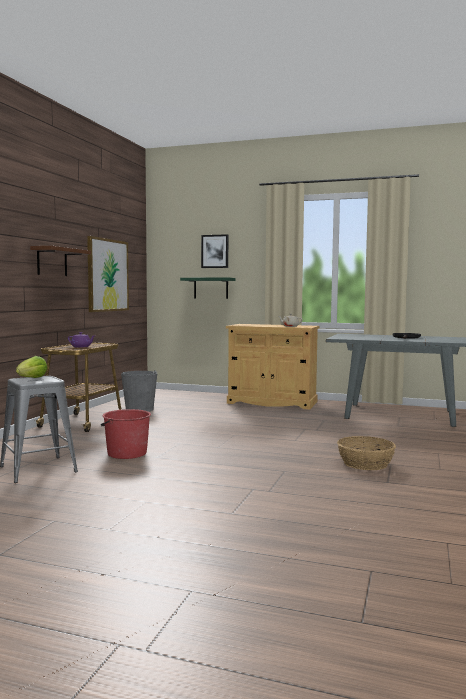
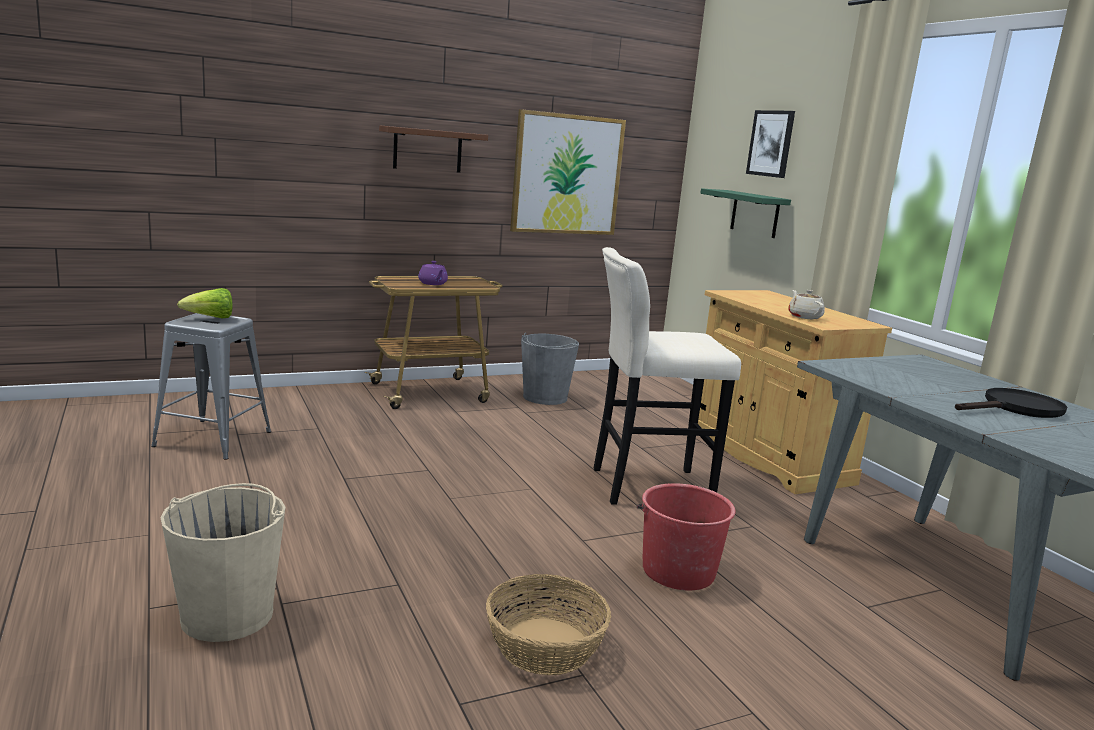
camera: 45 degrees right, 10 degrees up
(126, 453) = (335, 457): red bucket -> red bucket (677, 571)
(264, 501) = (228, 615): none -> beige bucket
(265, 422) = (644, 486): none -> beige stool

